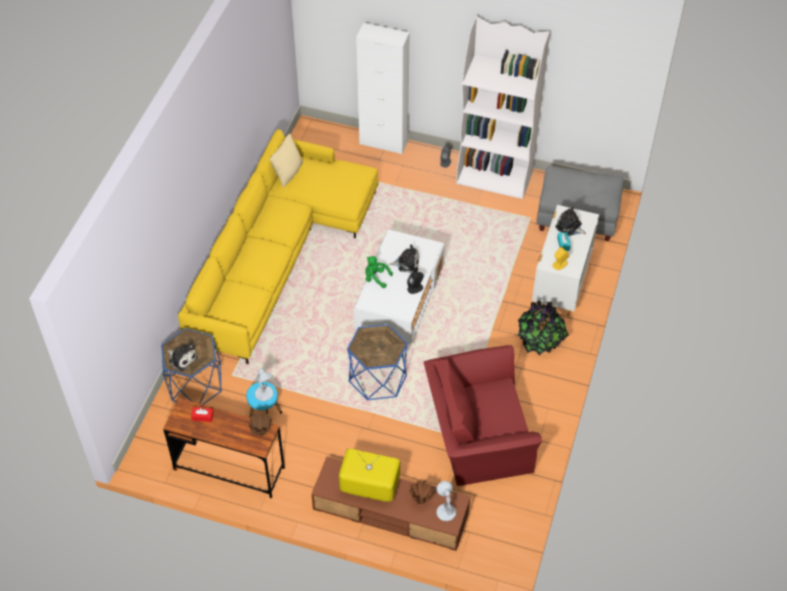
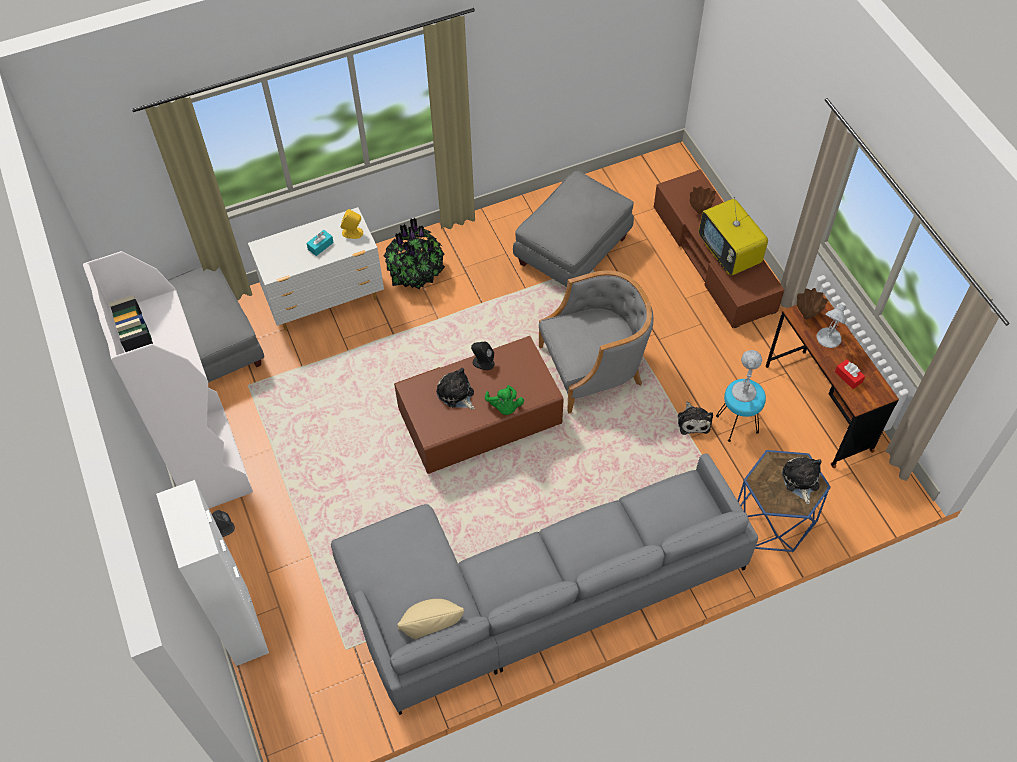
camera: 130 degrees left, 5 degrees up
(278, 253) = (530, 592): yellow sofa -> grey sofa
(377, 378) = (593, 368): blue side table -> grey armchair
(399, 300) = (479, 421): white coffee table -> brown coffee table
(445, 511) = (689, 190): white table lamp -> white table lamp (828, 338)
(476, 435) = (573, 251): red armchair -> grey ottoman
(569, 227) = (290, 255): plush toy -> plush toy (693, 421)

